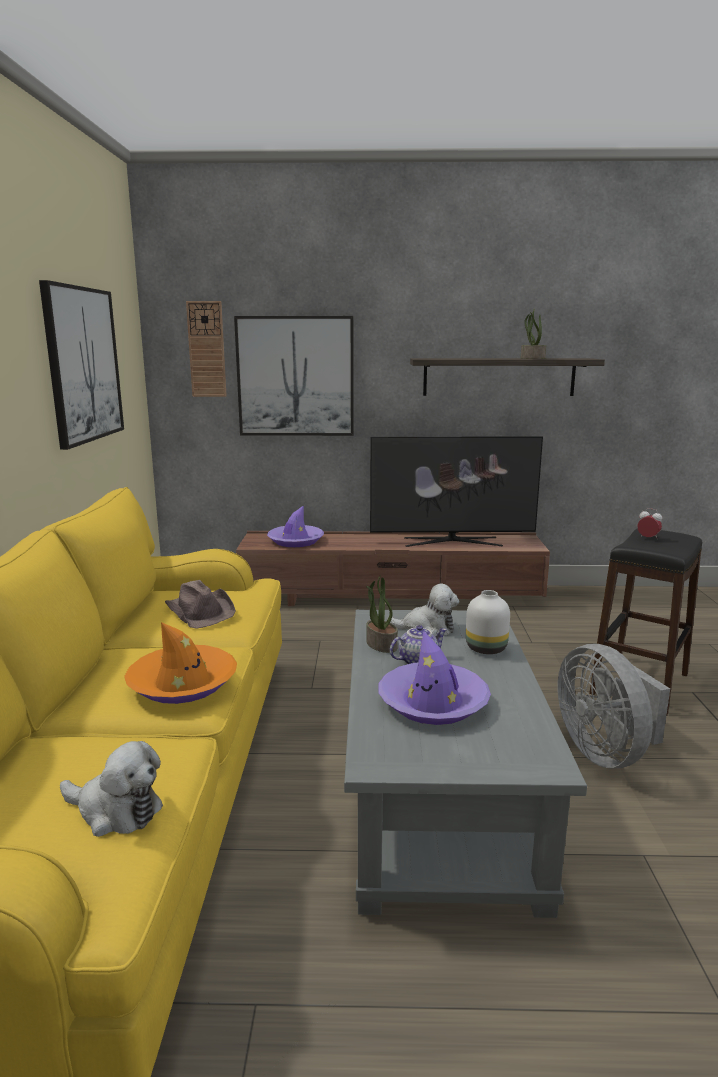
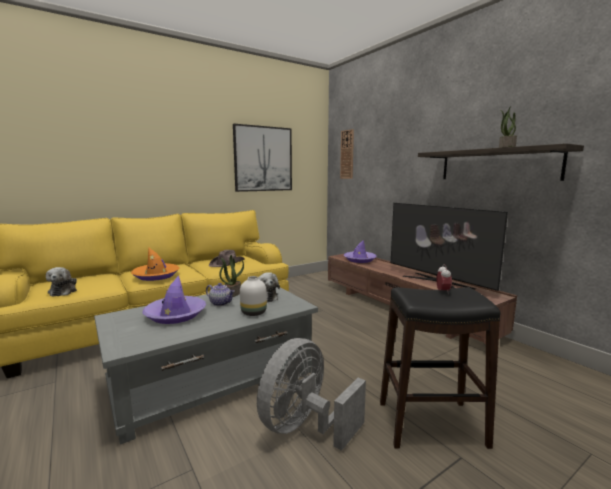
camera: 55 degrees right, 5 degrees down
(295, 376) = (379, 167): picture -> none

